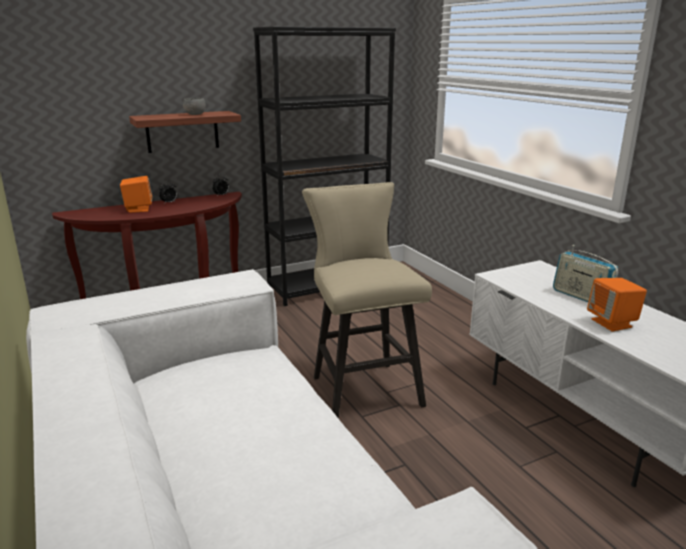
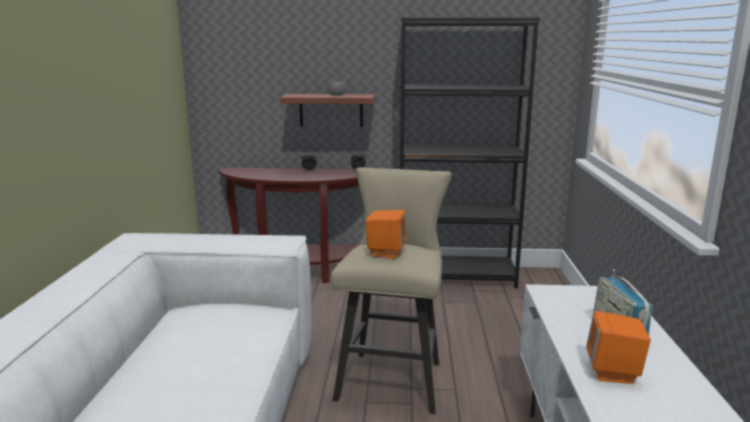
camera: 30 degrees right, 5 degrees down
(138, 209) = (279, 173): orange speaker -> orange speaker (386, 252)

